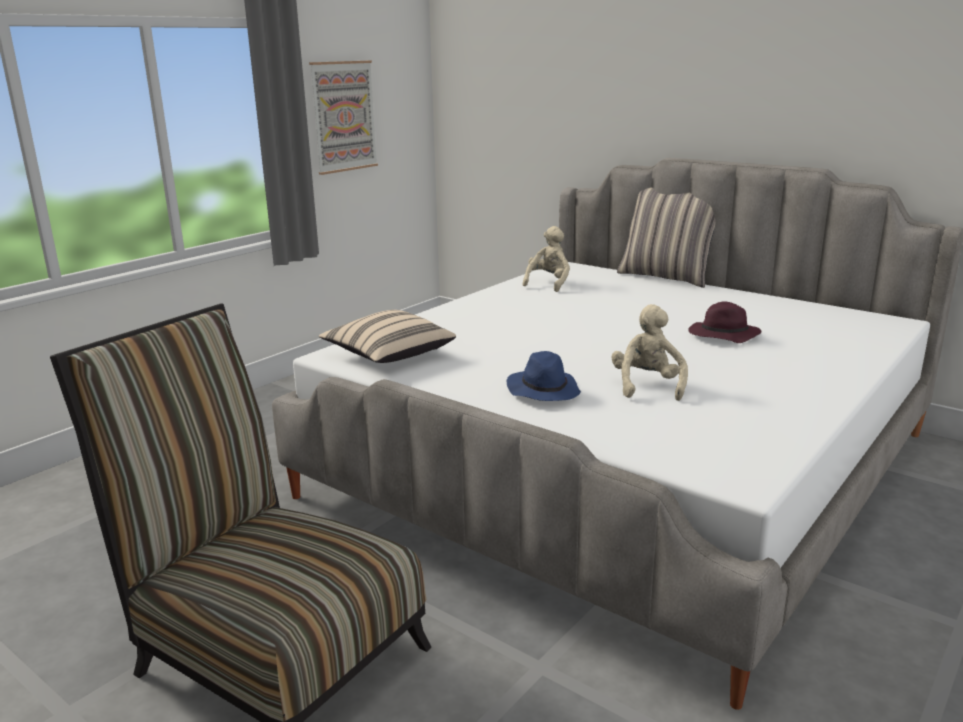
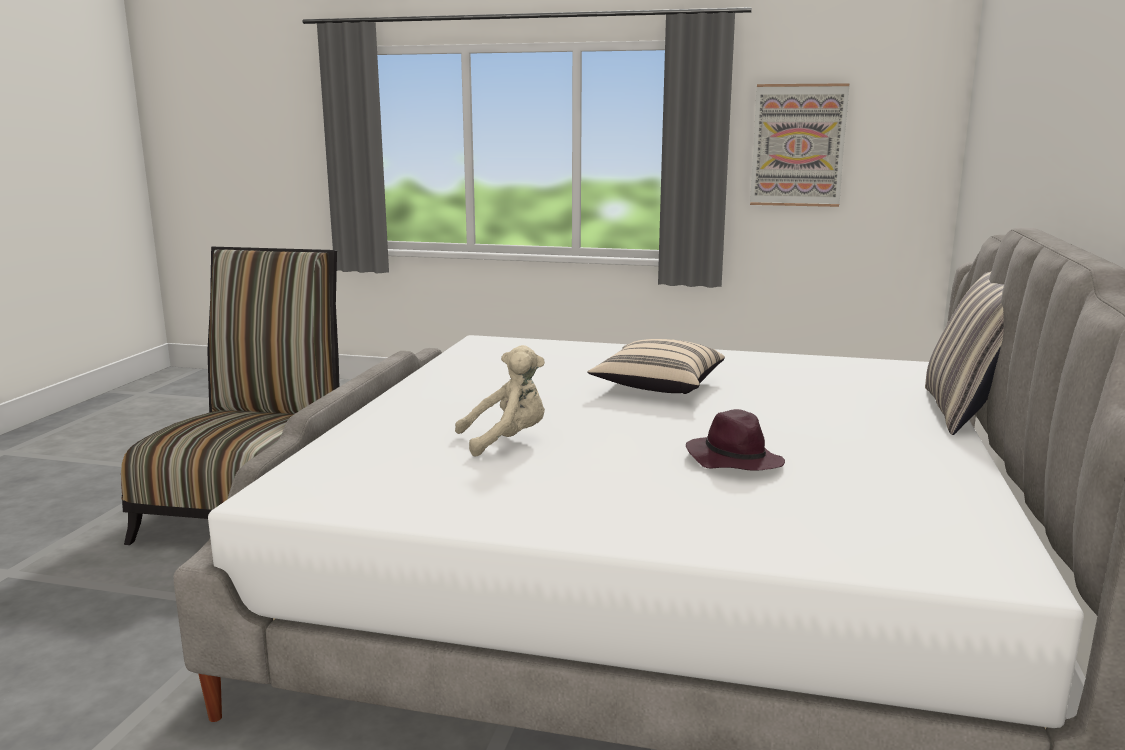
camera: 65 degrees right, 5 degrees down
(388, 356) = (500, 353): beige pillow -> beige pillow (657, 387)
(543, 391) = (457, 406): blue hat -> none
(548, 283) = (816, 368): beige plush toy -> none

